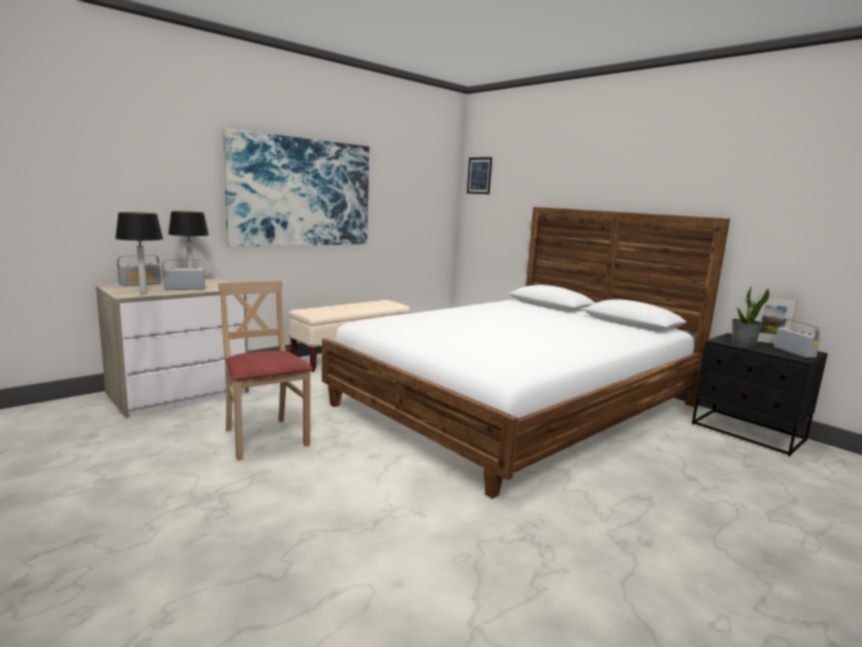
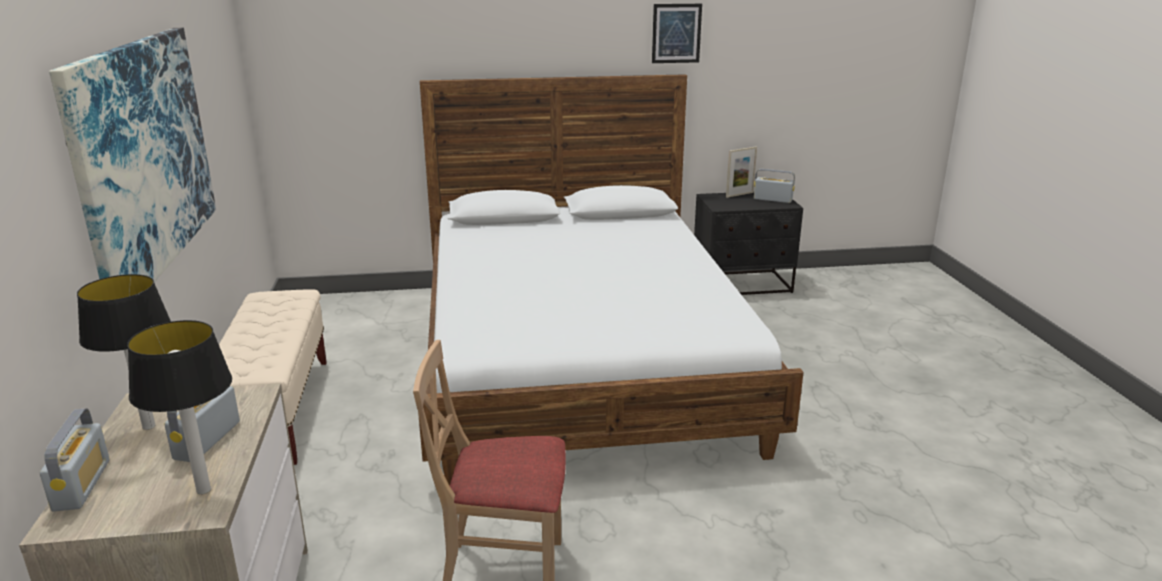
camera: 55 degrees left, 10 degrees up
(479, 175) = (285, 35): picture -> picture (676, 33)
(743, 345) = (741, 206): potted plant -> none

